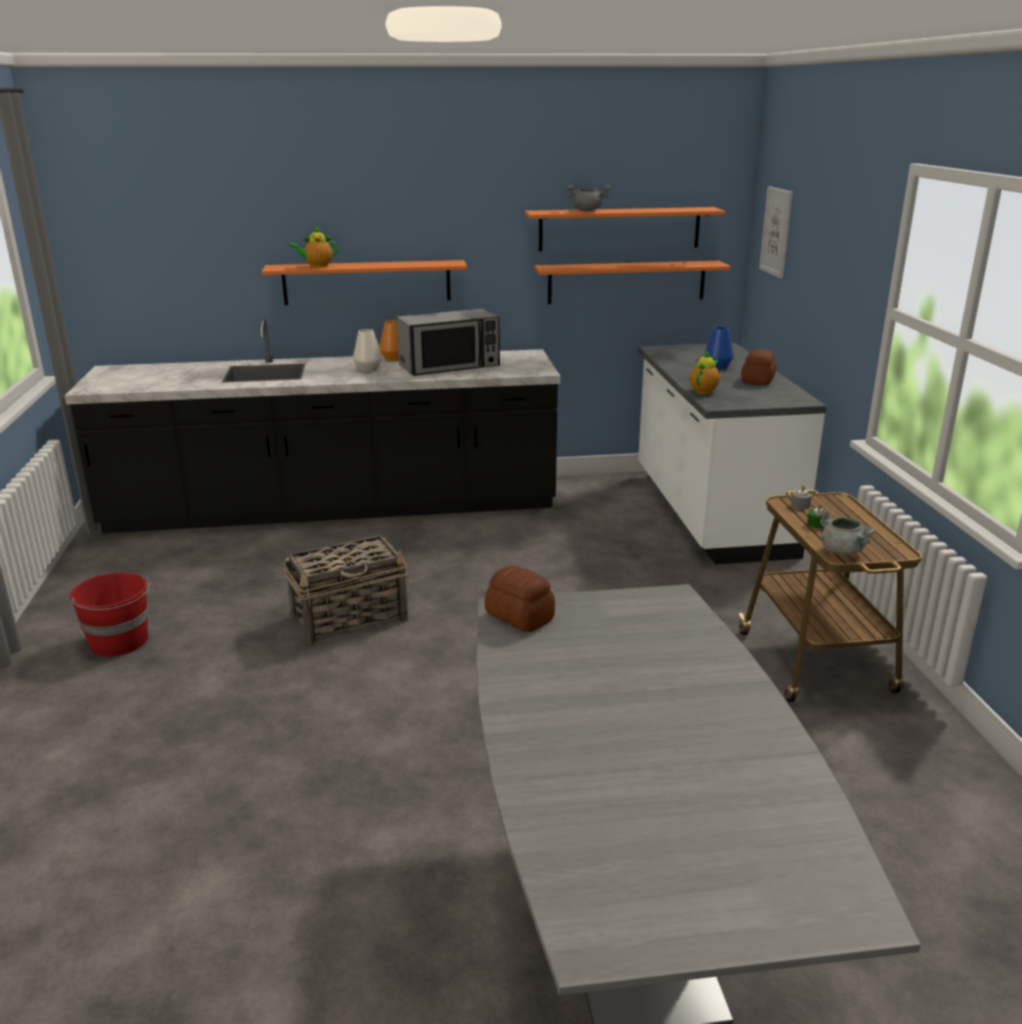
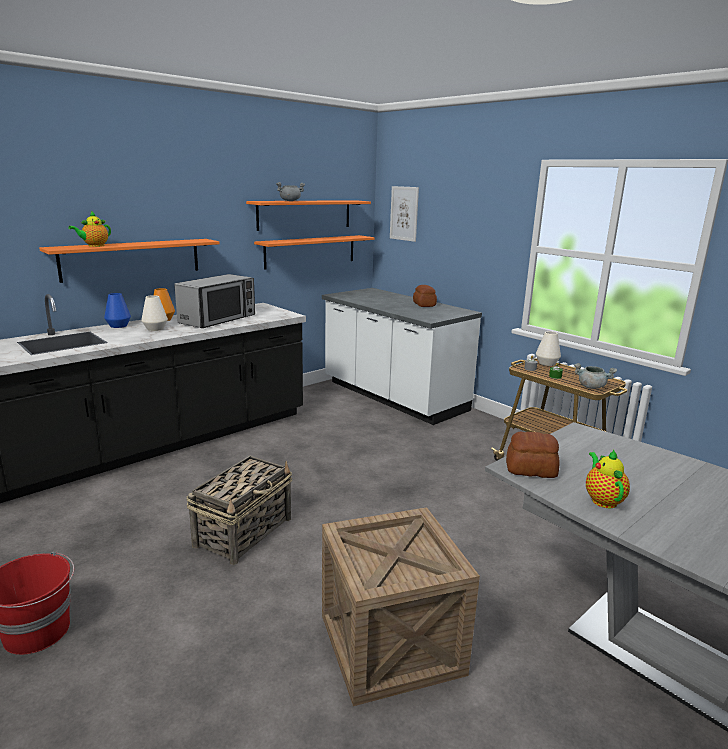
camera: 35 degrees left, 5 degrees down
(359, 766) = (390, 644): none -> crate
(704, 391) = (408, 313): teapot -> teapot (602, 499)
(718, 366) = (389, 300): blue vase -> blue vase (118, 326)
(842, 503) = (546, 363): none -> white vase

